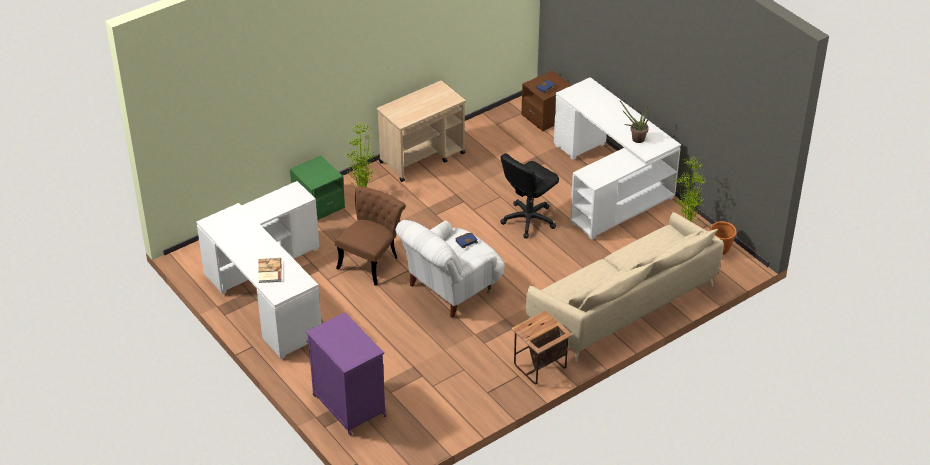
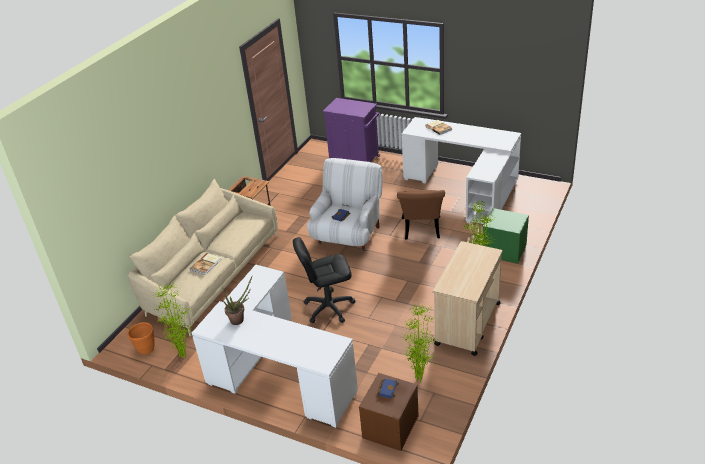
camera: 155 degrees right, 5 degrees down
(498, 136) = (420, 379): none -> potted plant
(528, 220) = (329, 307): black office chair -> black office chair turned 120 degrees counterclockwise
(635, 254) = (206, 264): none -> book

